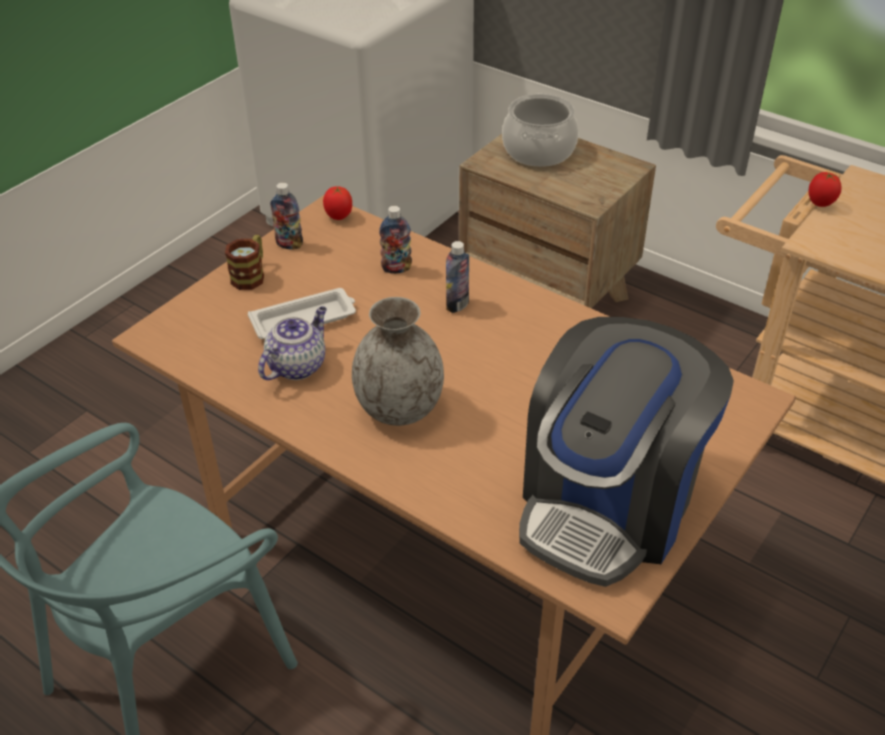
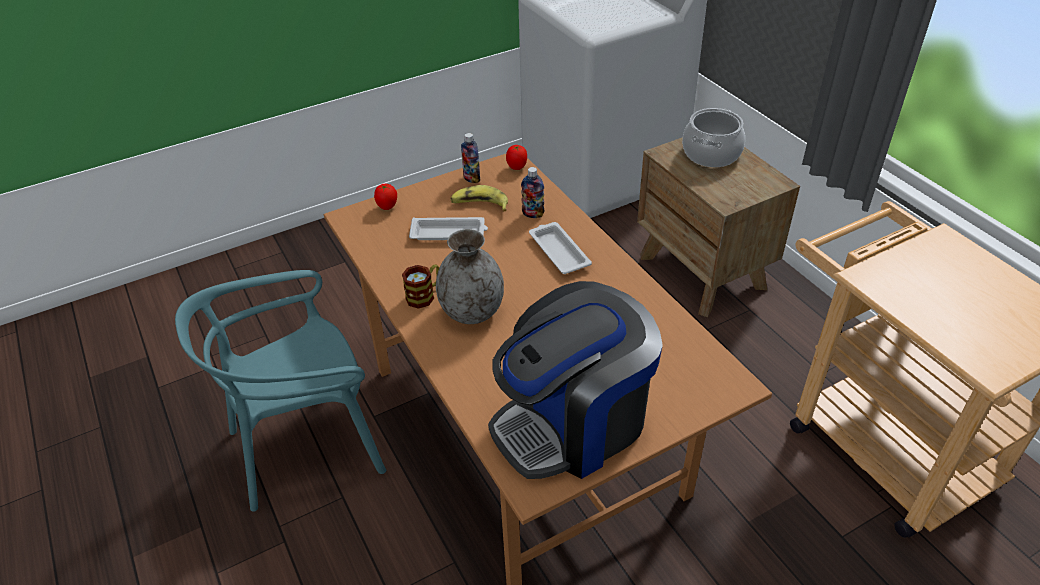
camera: 25 degrees right, 0 degrees up
(251, 275) = (434, 193): mug -> mug (425, 295)
(297, 365) = (425, 263): teapot -> none
(321, 274) = (480, 205): none -> banana
(457, 305) = (558, 251): bottle -> white tray
(820, 204) = (889, 248): tomato -> tomato (387, 207)

